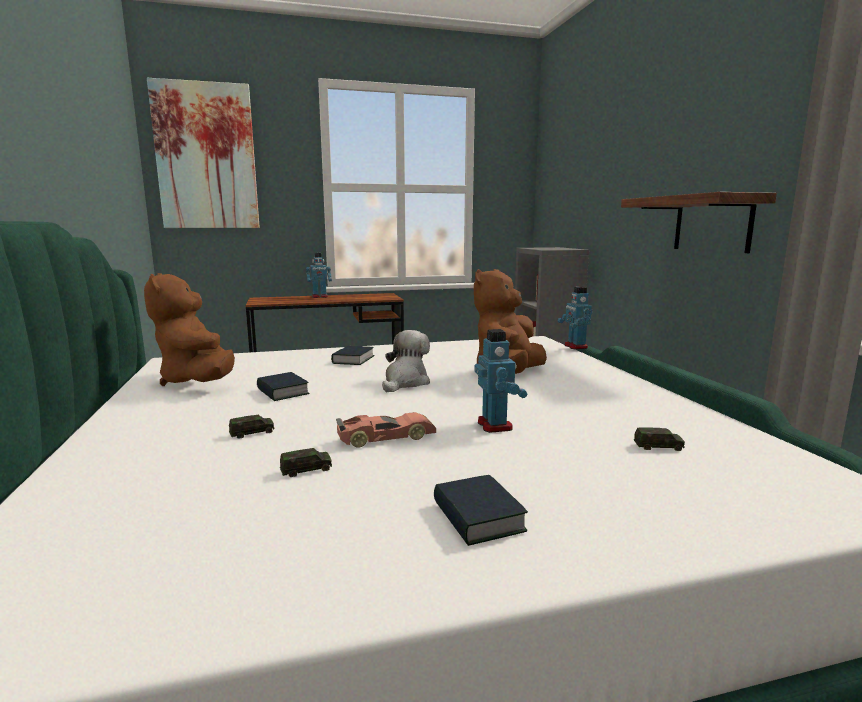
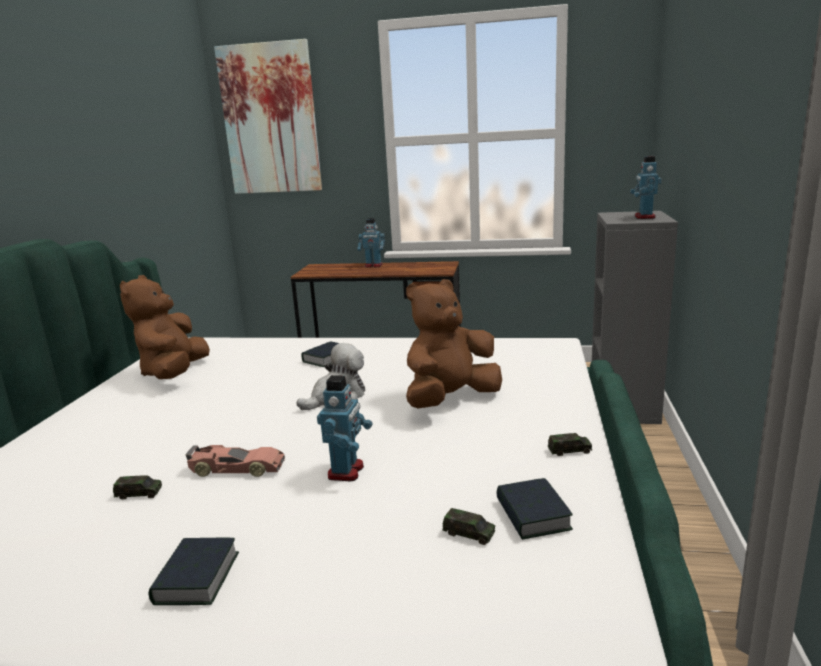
camera: 25 degrees right, 5 degrees up
(252, 433) = (147, 443): toy car -> toy car (569, 450)
(282, 392) = (221, 396): book -> book (532, 515)
(575, 346) = (585, 363): toy robot -> toy robot (644, 217)
(712, 224) = (762, 220): shelf -> none

